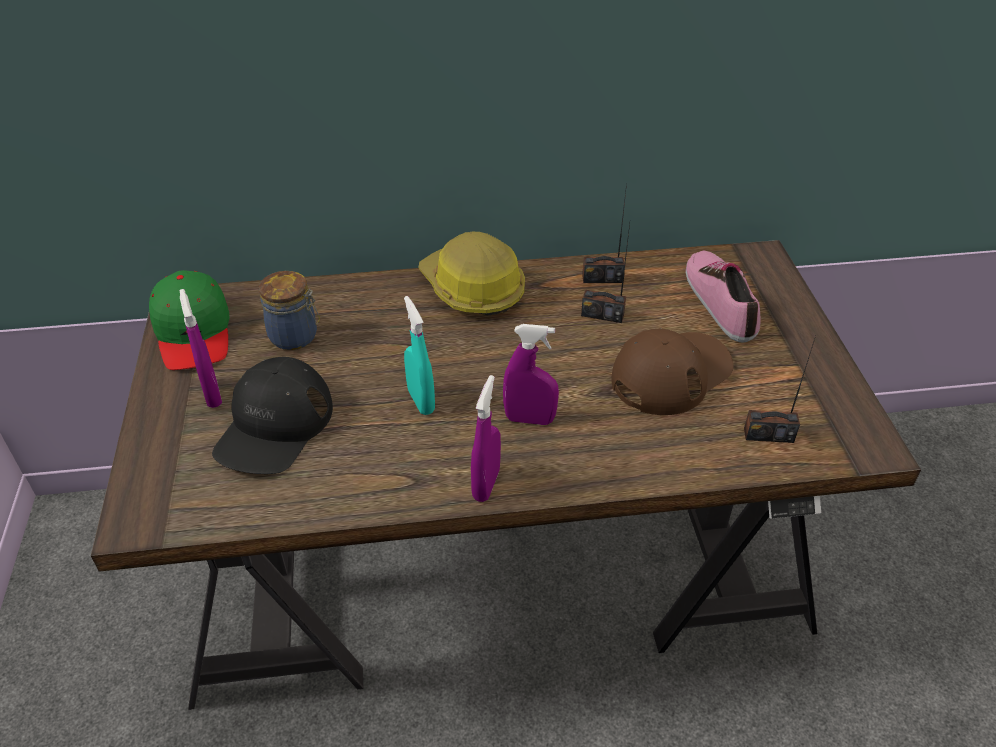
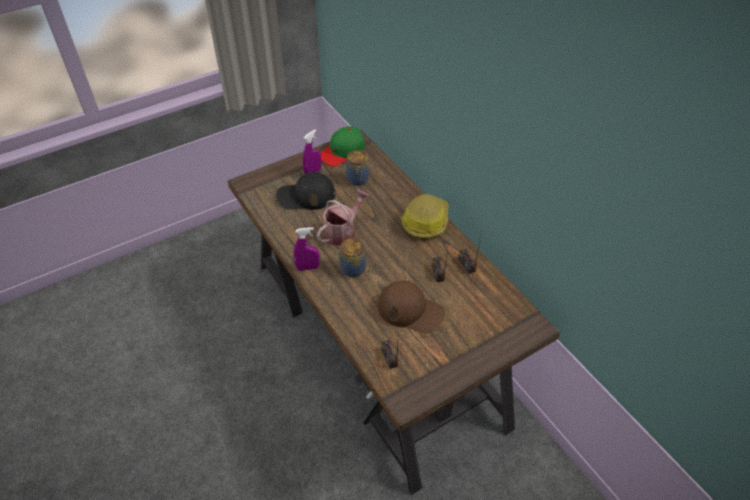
camera: 65 degrees right, 5 degrees up
(421, 401) = (342, 231): turquoise spray bottle -> watering can
(529, 419) = (351, 269): purple spray bottle -> jar
(721, 301) = (481, 317): shoe -> none

